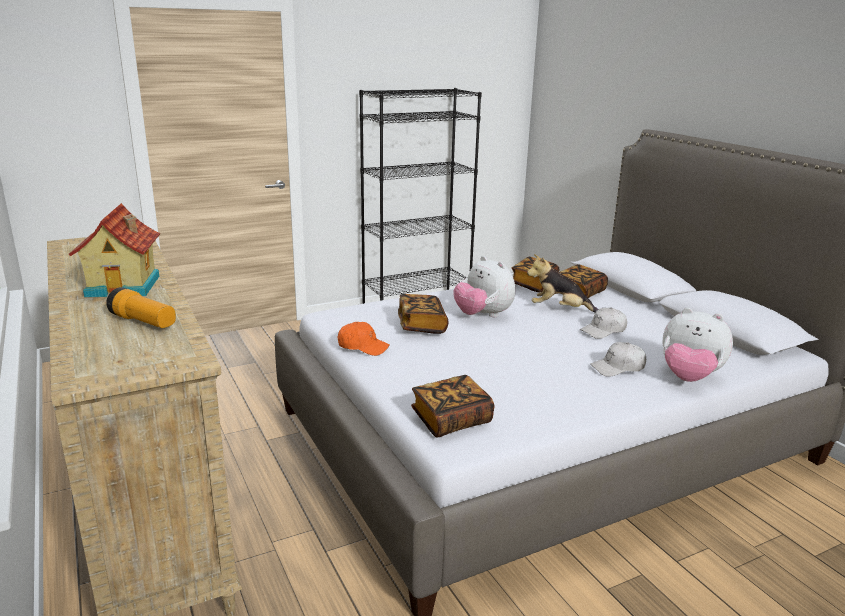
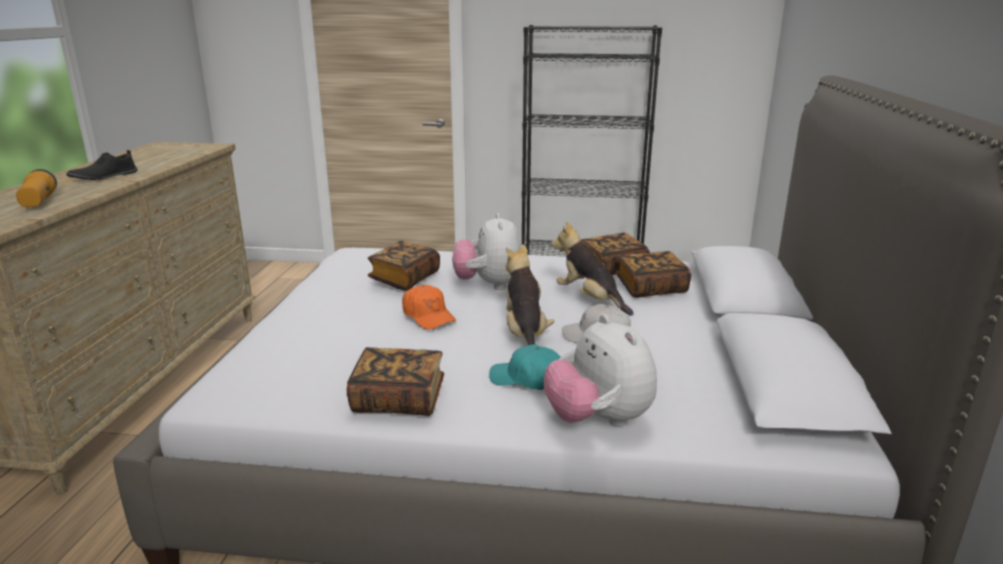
camera: 35 degrees right, 0 degrees up
(125, 286) = (104, 177): toy house -> black shoe
(363, 346) = (320, 285): orange cap -> orange cap (428, 316)
(451, 420) = (254, 372): book -> book (398, 400)
(566, 342) = (525, 334): none -> plush toy
(618, 368) = (527, 379): white cap -> turquoise cap

